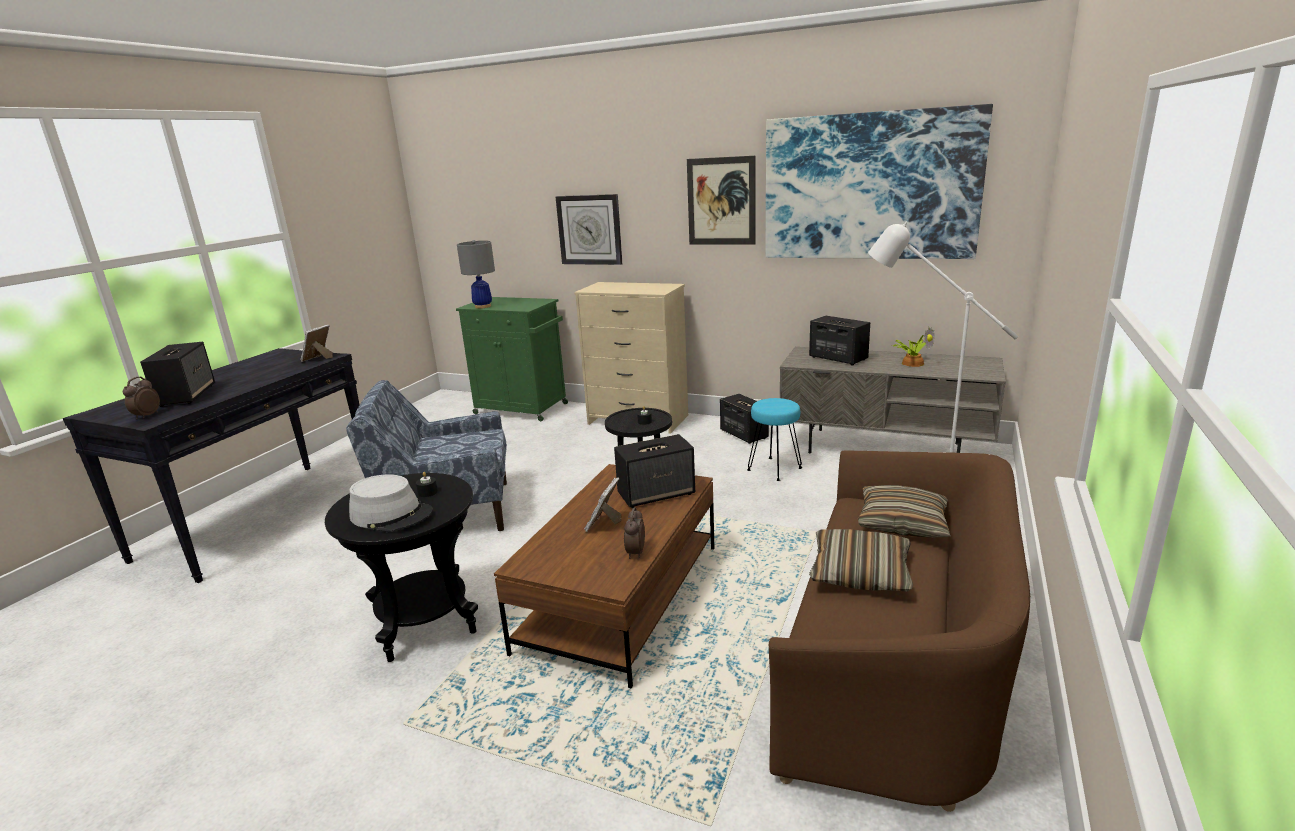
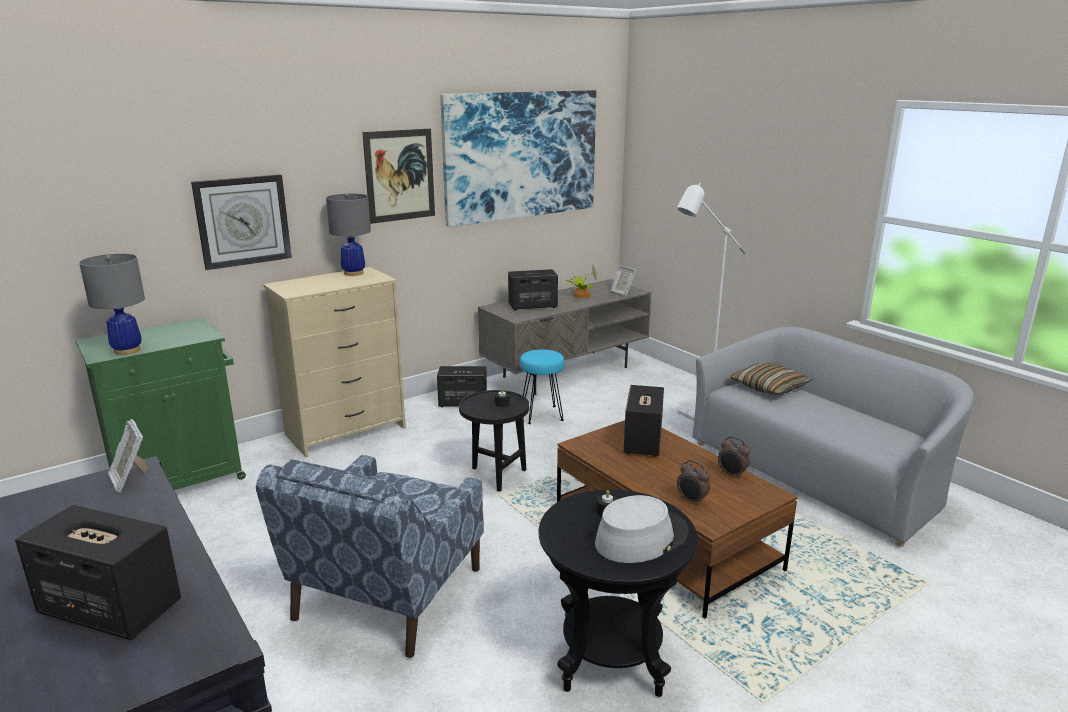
camera: 60 degrees left, 0 degrees up
(146, 416) = (171, 653): alarm clock -> alarm clock (691, 500)
(604, 524) = (672, 474): picture frame -> picture frame (622, 293)
(659, 285) = (353, 273): none -> grey table lamp
(860, 572) = (817, 417): pillow -> none
(894, 665) = (819, 473): brown sofa -> grey sofa

